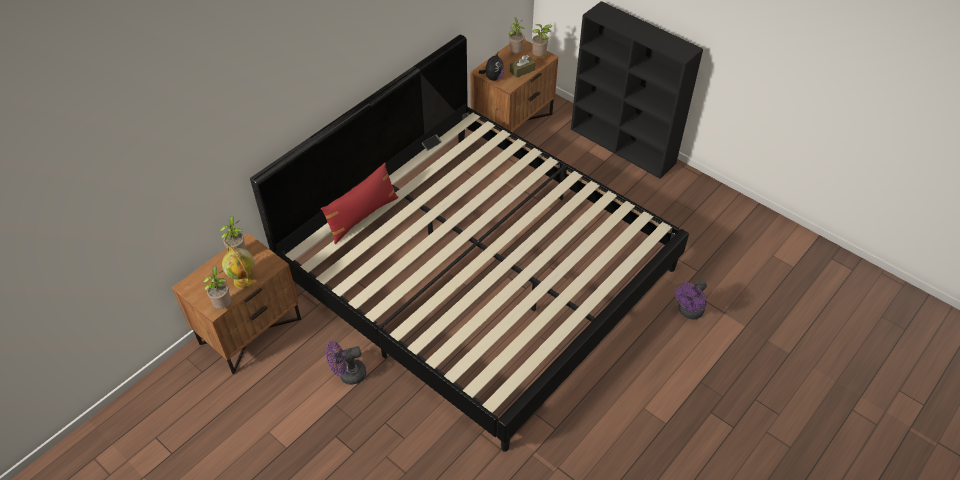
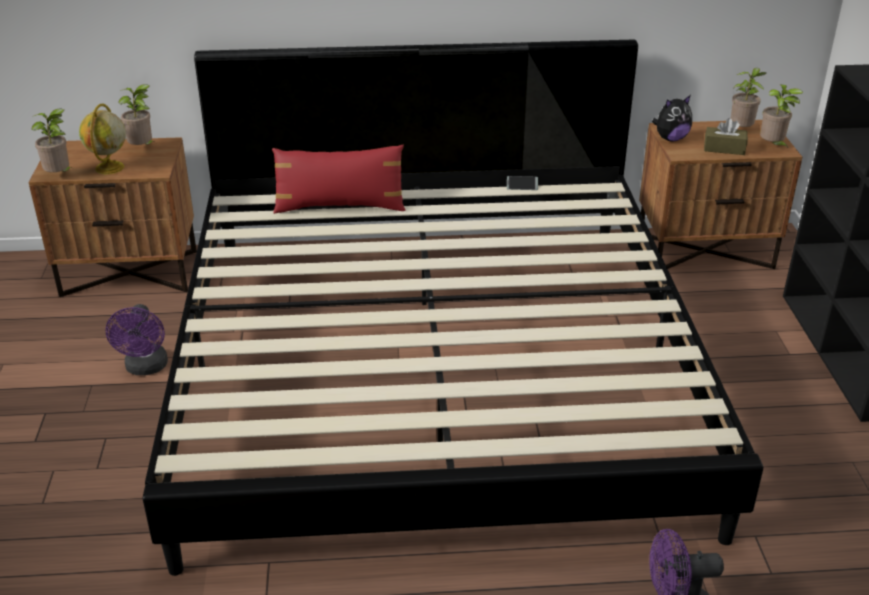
camera: 45 degrees right, 15 degrees down
(348, 375) = (146, 368): purple fan -> purple fan turned 120 degrees counterclockwise

